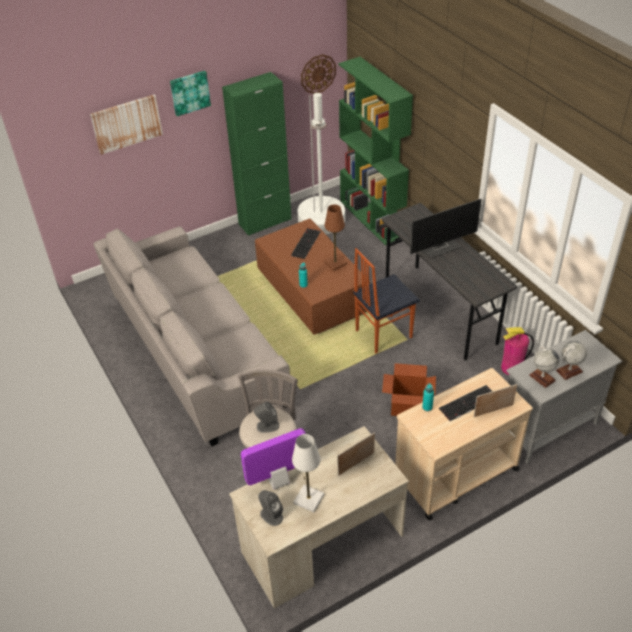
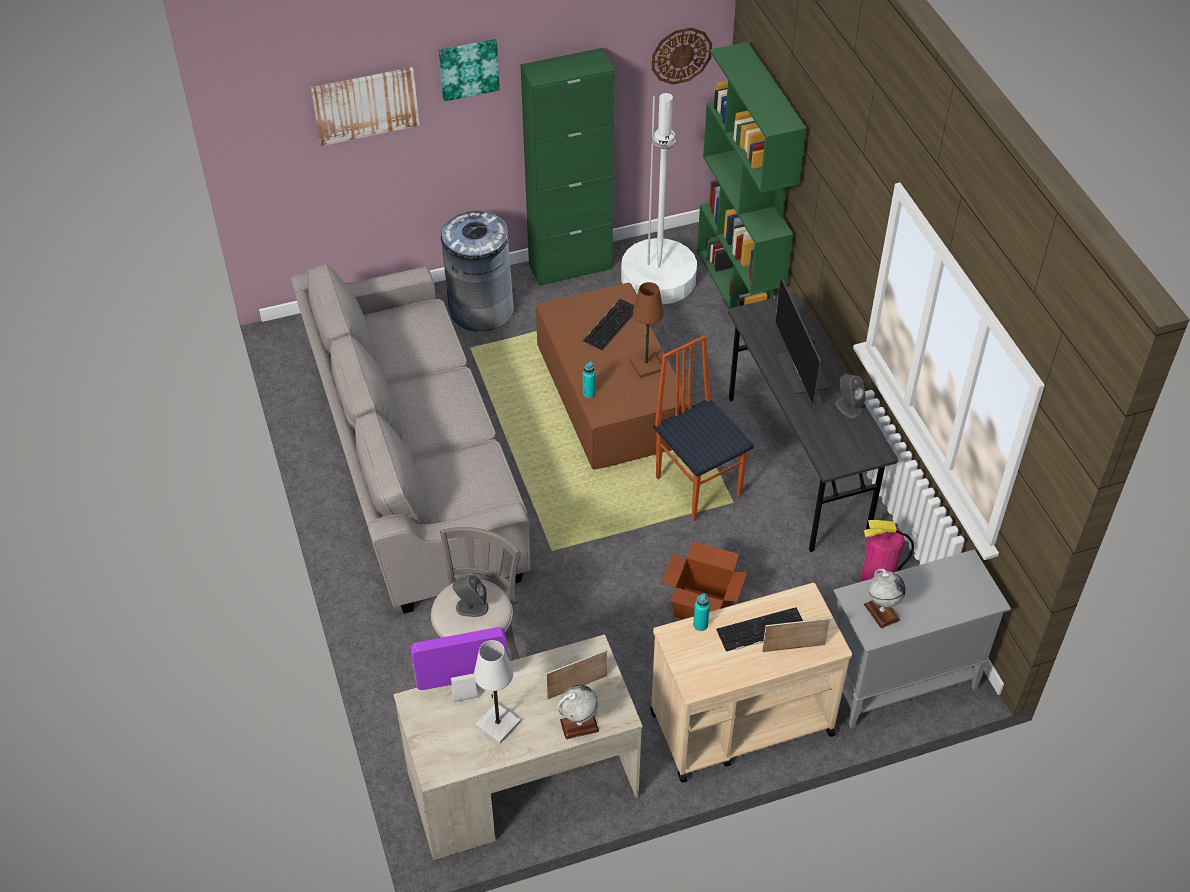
camera: 10 degrees right, 5 degrees up
(215, 254) = (481, 309): none -> grey trash can
(271, 515) = (441, 736): grey speaker -> grey speaker (848, 407)
(382, 333) = (699, 485): chair -> chair turned 75 degrees clockwise
(440, 246) = (803, 373): monitor -> monitor turned 90 degrees clockwise
(569, 371) = (925, 609): globe -> globe (579, 725)

